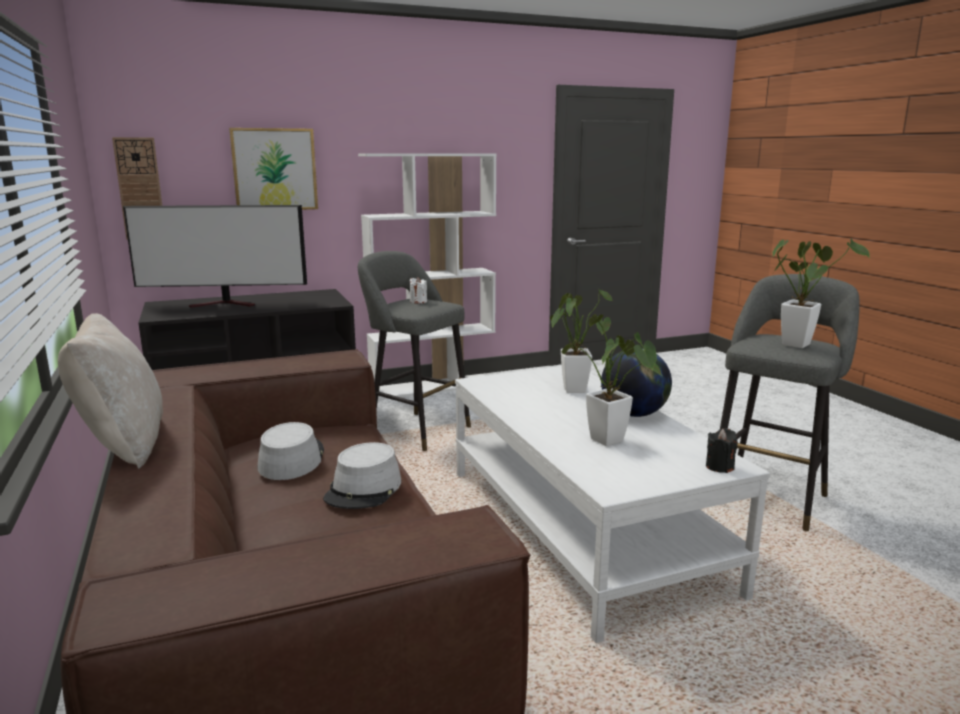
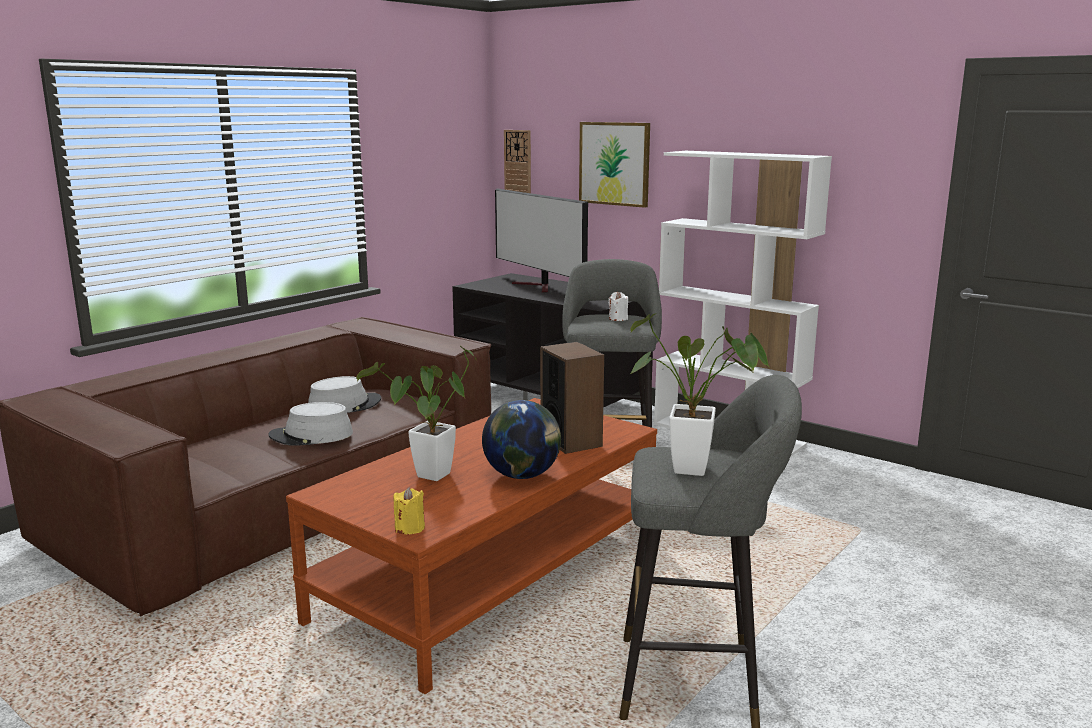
camera: 60 degrees right, 0 degrees up
(123, 444) = (231, 348): beige pillow -> none
(574, 388) = (571, 441): potted plant -> speaker
(580, 527) = (491, 578): white coffee table -> brown coffee table
(719, 467) = (410, 528): black candle -> yellow candle

